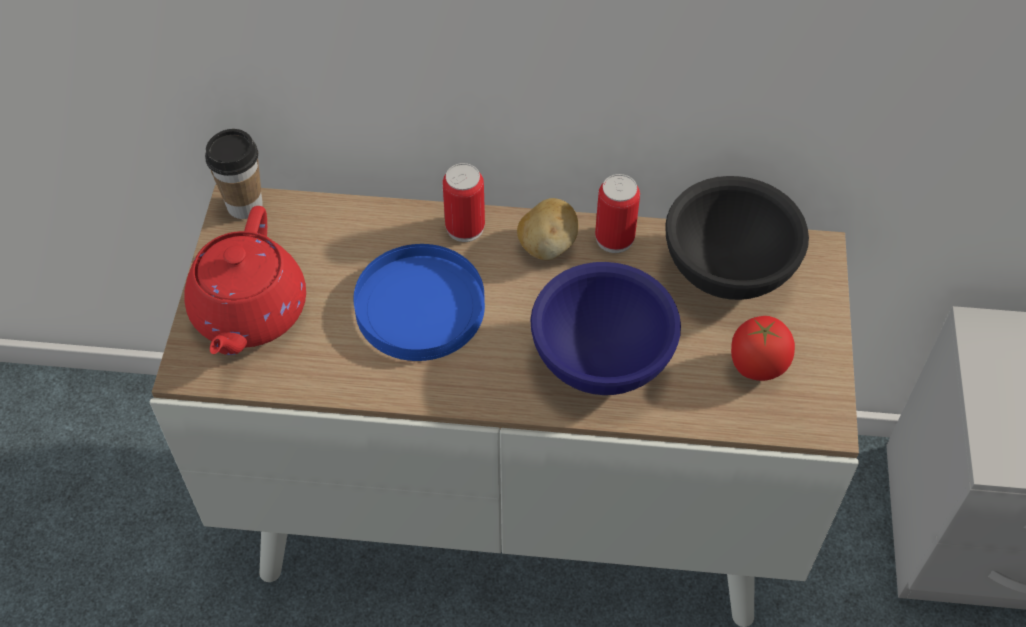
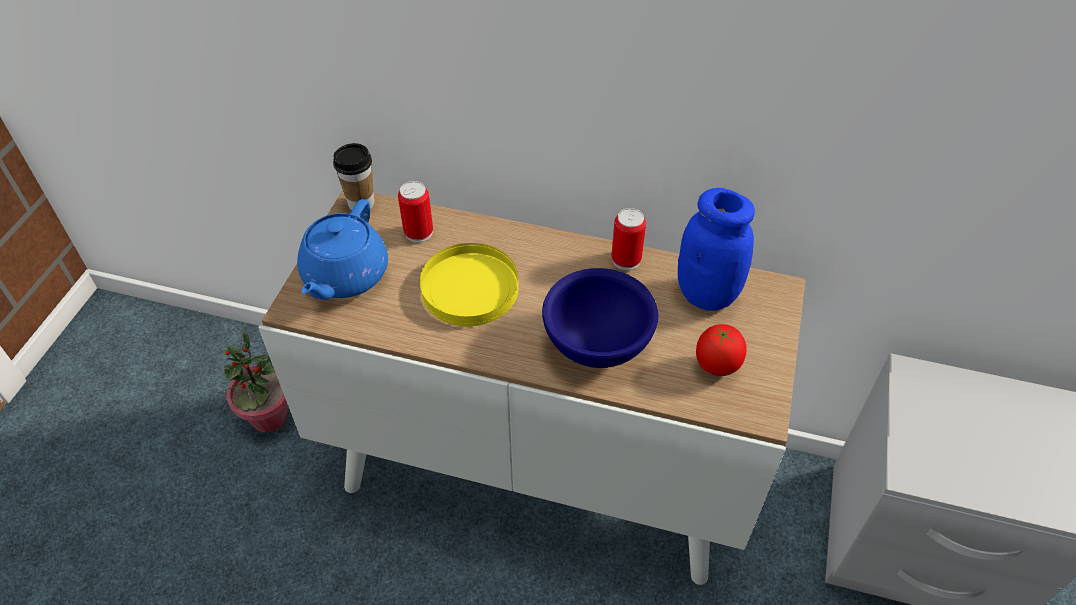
camera: 10 degrees right, 5 degrees down
(134, 496) = (269, 417): none -> potted plant
(249, 313) = (344, 276): red teapot -> blue teapot
(419, 306) = (469, 288): blue plate -> yellow plate
(465, 227) = (516, 238): can -> can (418, 232)
(547, 246) = (574, 258): potato -> none
(726, 271) = (706, 294): black bowl -> blue jar

